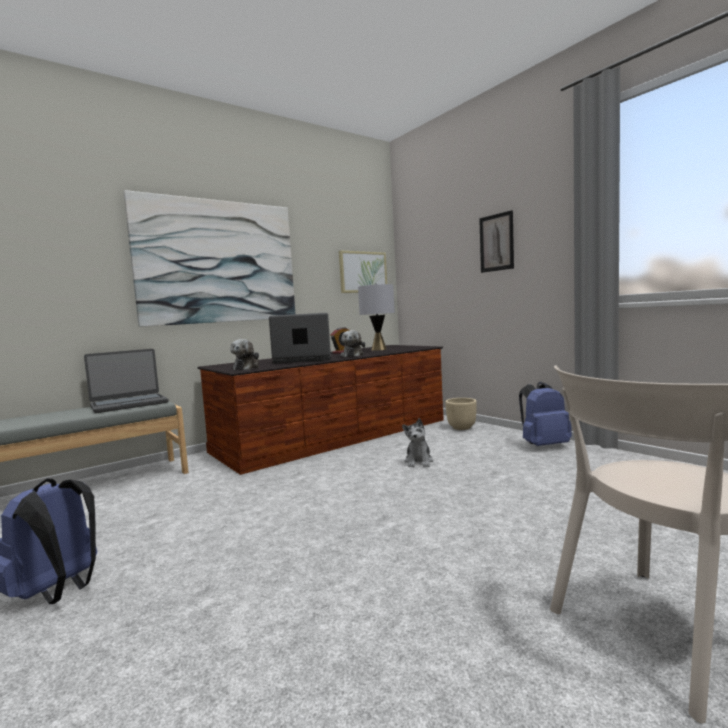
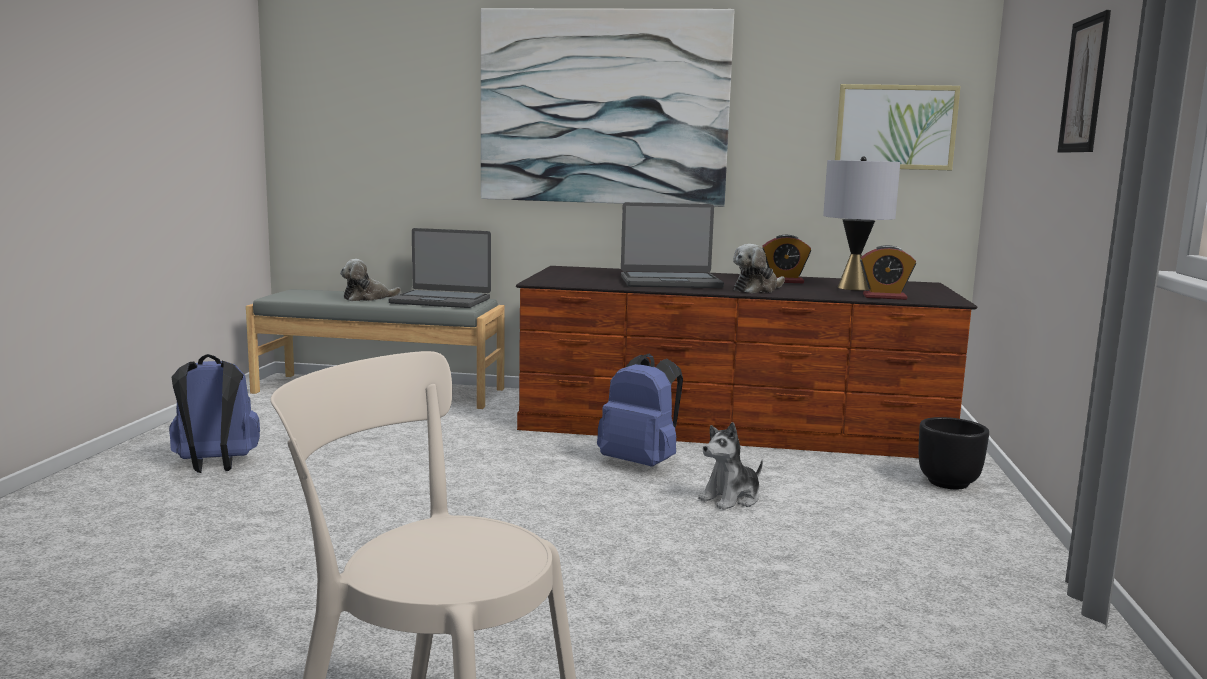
camera: 45 degrees right, 5 degrees up
(247, 368) = (562, 280): plush toy -> plush toy (367, 298)
(302, 360) = (670, 282): laptop -> laptop turned 135 degrees clockwise
(406, 349) = (884, 297): none -> alarm clock
(462, 427) = (949, 483): beige planter -> black planter
(543, 445) = (998, 564): blue backpack -> blue backpack (641, 464)

